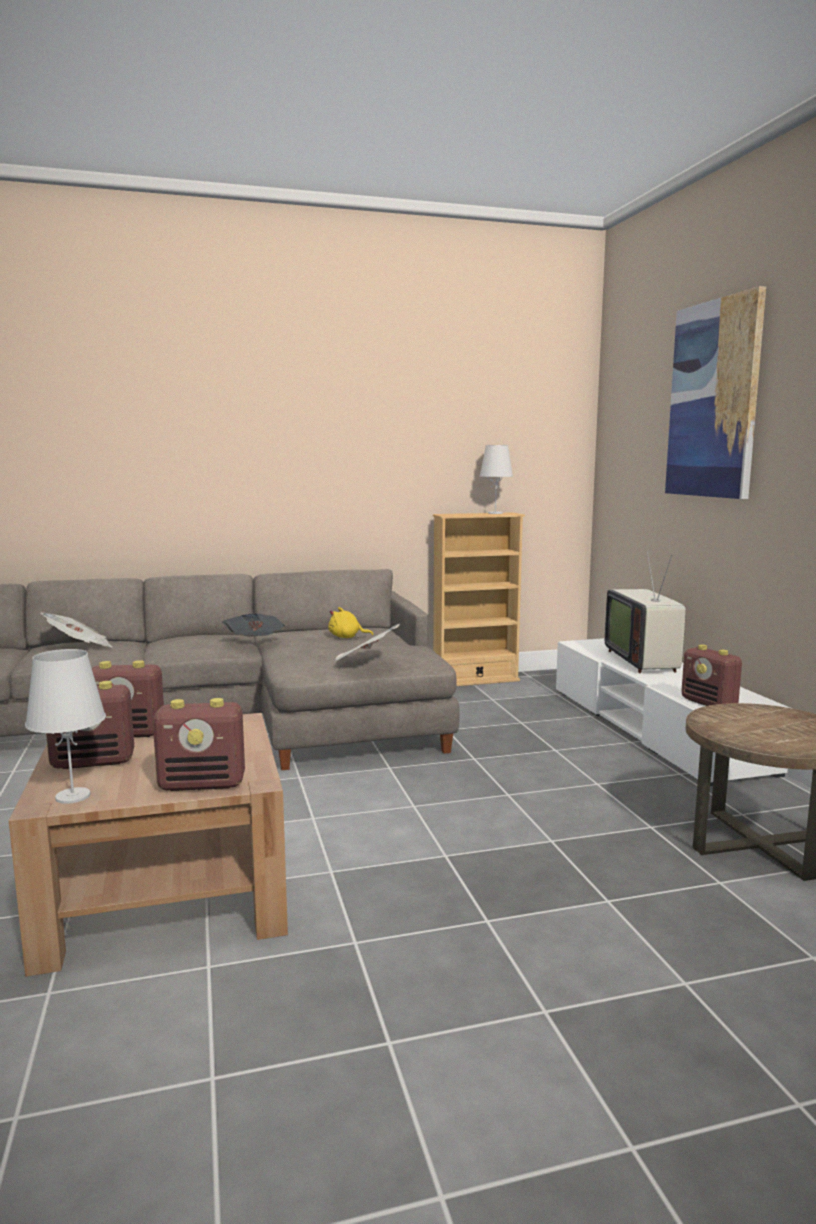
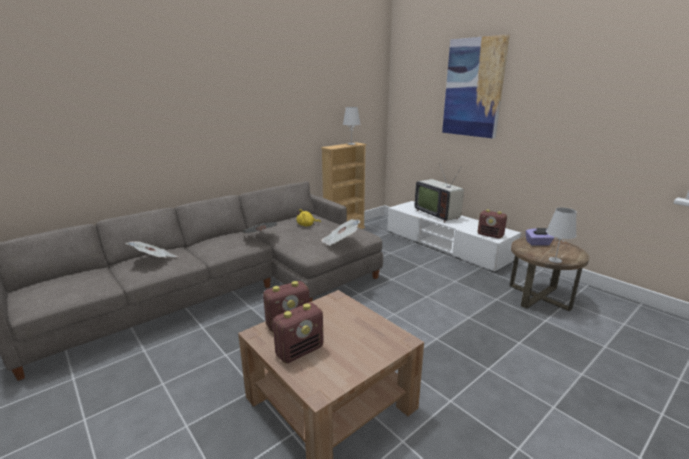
camera: 25 degrees left, 10 degrees up
(72, 796) = (325, 381): white table lamp -> white table lamp (555, 260)
(203, 784) = (381, 350): radio -> none
(761, 715) = (538, 243): none -> purple tissue box

